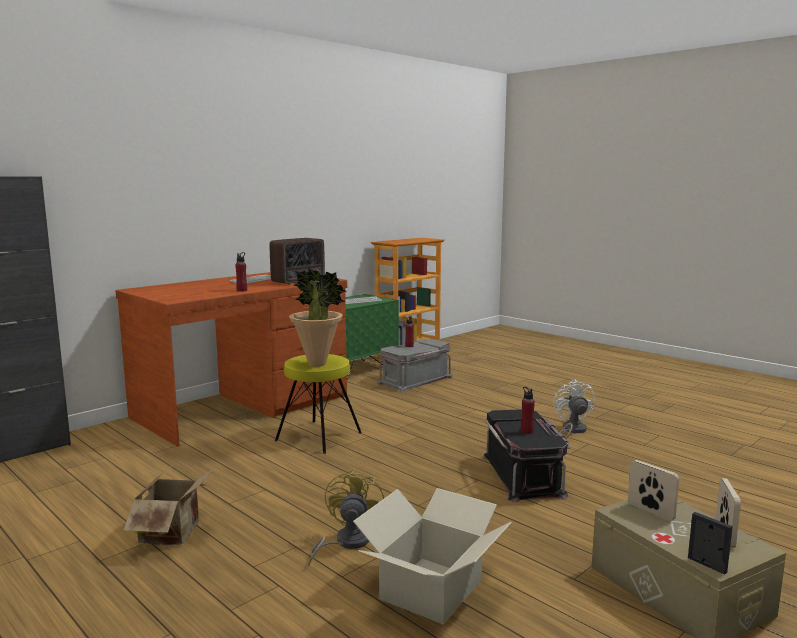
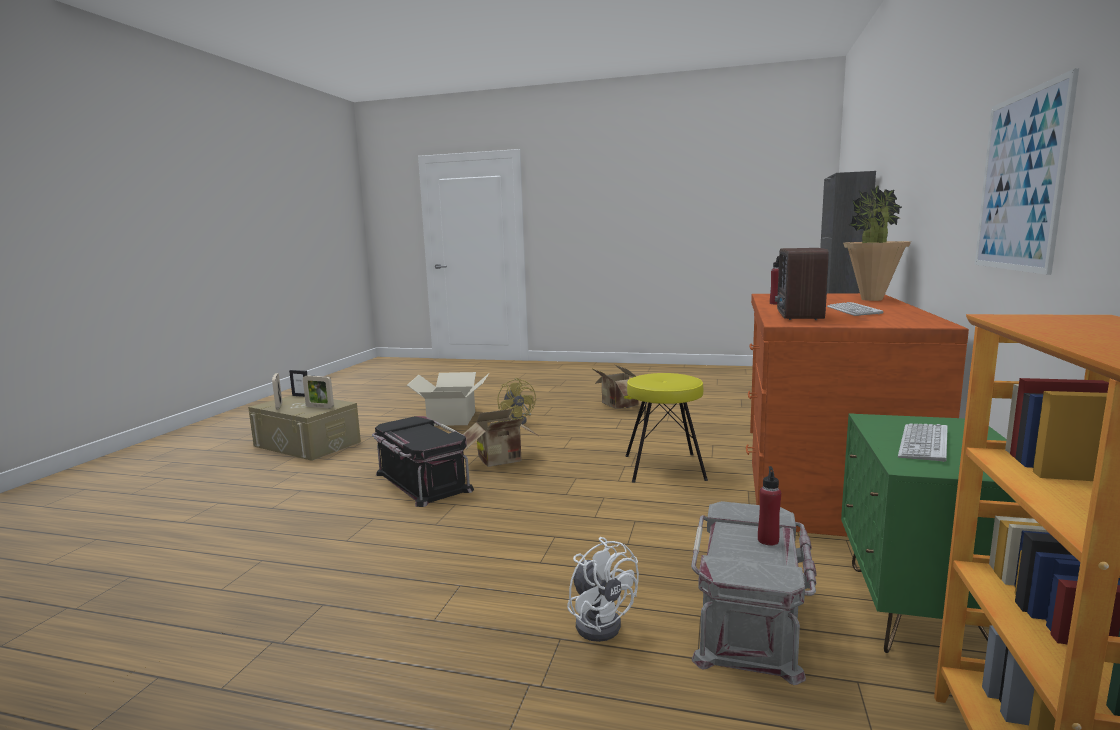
camera: 150 degrees right, 0 degrees up
(308, 204) = (1020, 182): none -> picture
(317, 364) = (650, 375): potted plant -> potted plant (871, 299)
(434, 478) = (502, 461): none -> cardboard box
(526, 431) = (416, 431): red bottle -> none
(571, 430) = (370, 558): white fan -> white fan (600, 621)

